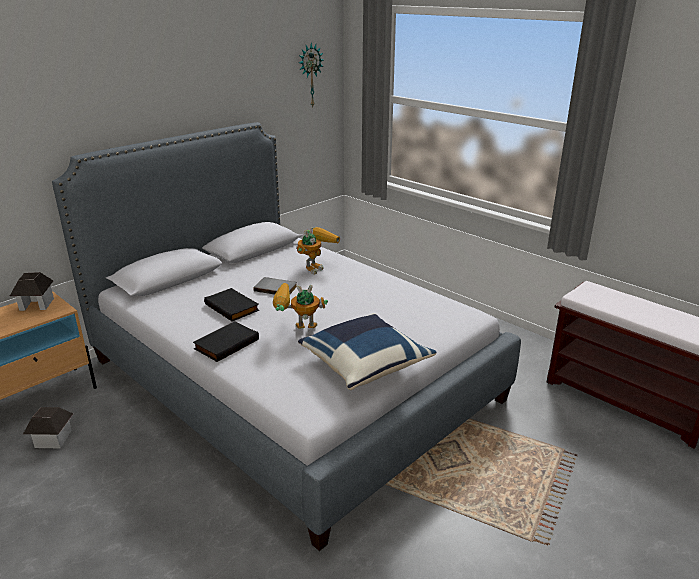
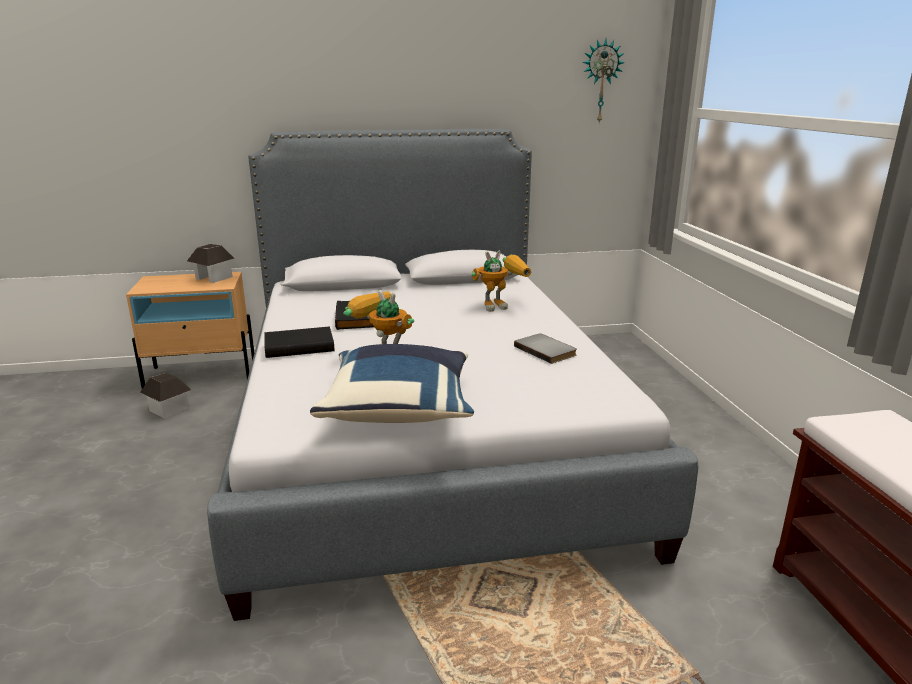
camera: 35 degrees right, 5 degrees down
(276, 288) = (428, 313): grey book -> grey book (546, 350)

